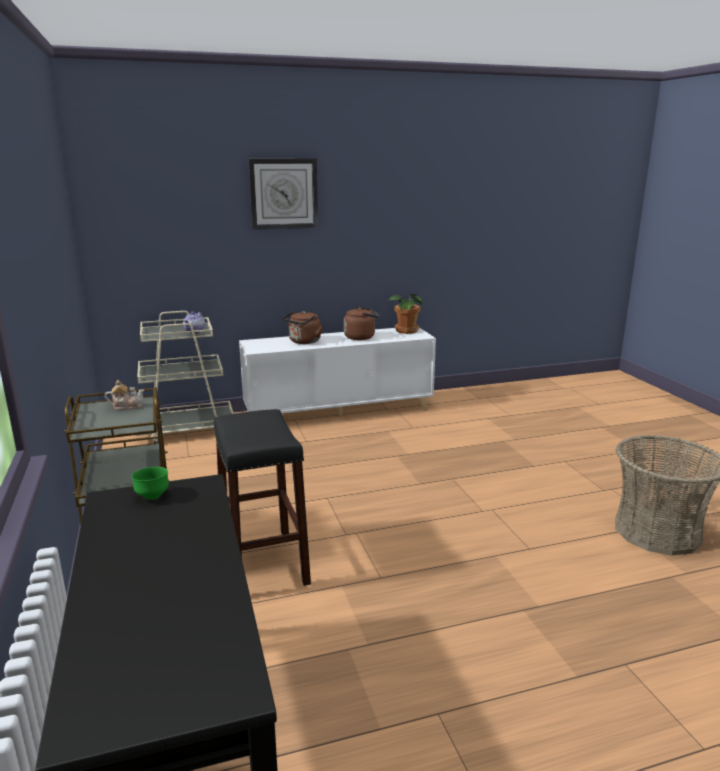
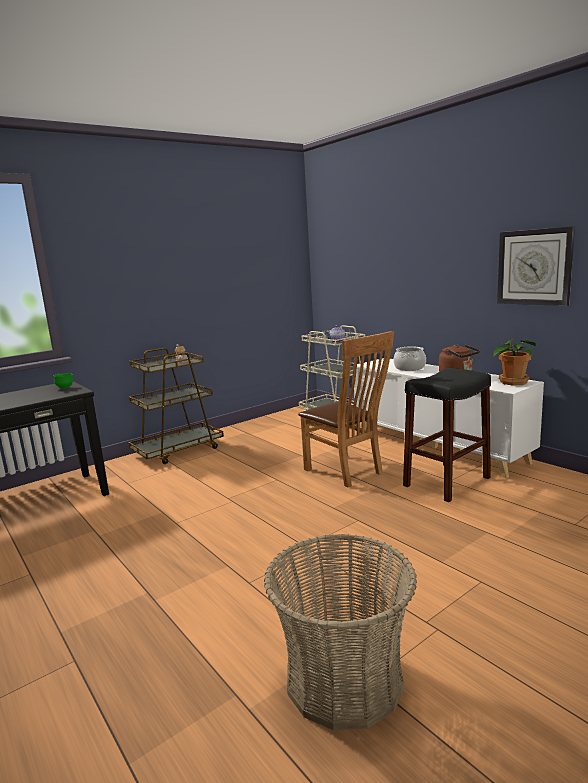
camera: 70 degrees right, 5 degrees down
(263, 562) = (180, 483): black stool -> black stool (447, 481)
(283, 194) = (423, 231): wall clock -> wall clock (534, 267)
(303, 342) = (409, 368): brown kettle -> cooking pot
(350, 460) = (347, 472): none -> brown chair

